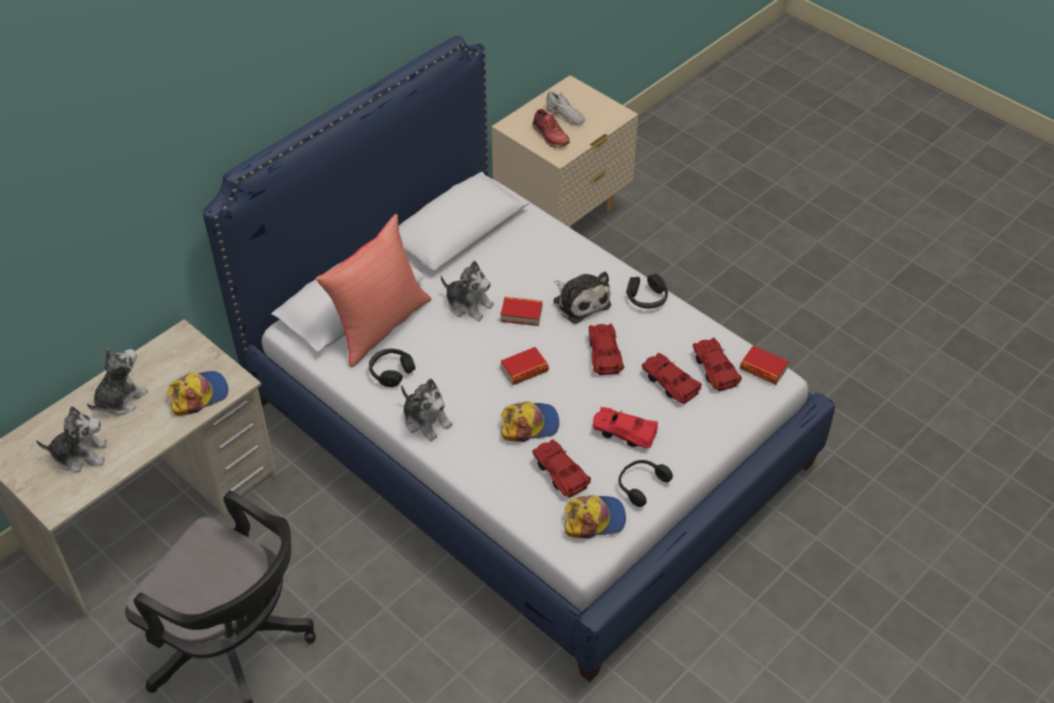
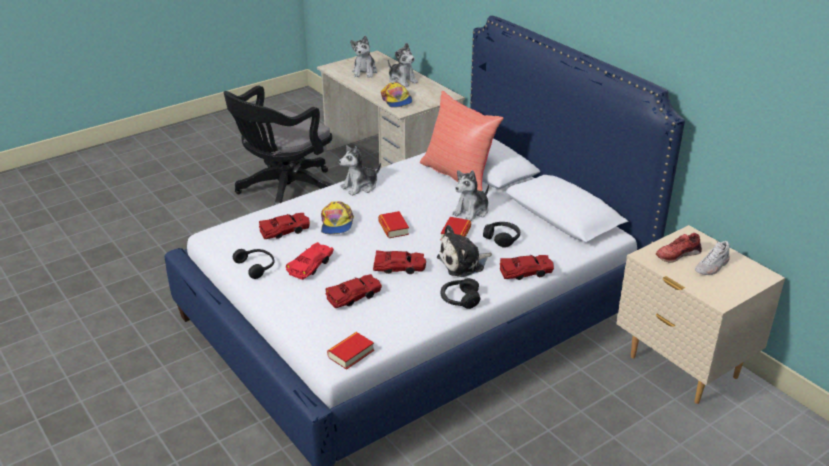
camera: 100 degrees right, 15 degrees down
(391, 371) = (411, 177): black headphones -> black headphones (502, 238)
(594, 519) = (236, 241): cap -> none
(714, 368) = (361, 324): red toy car -> red toy car (526, 272)

